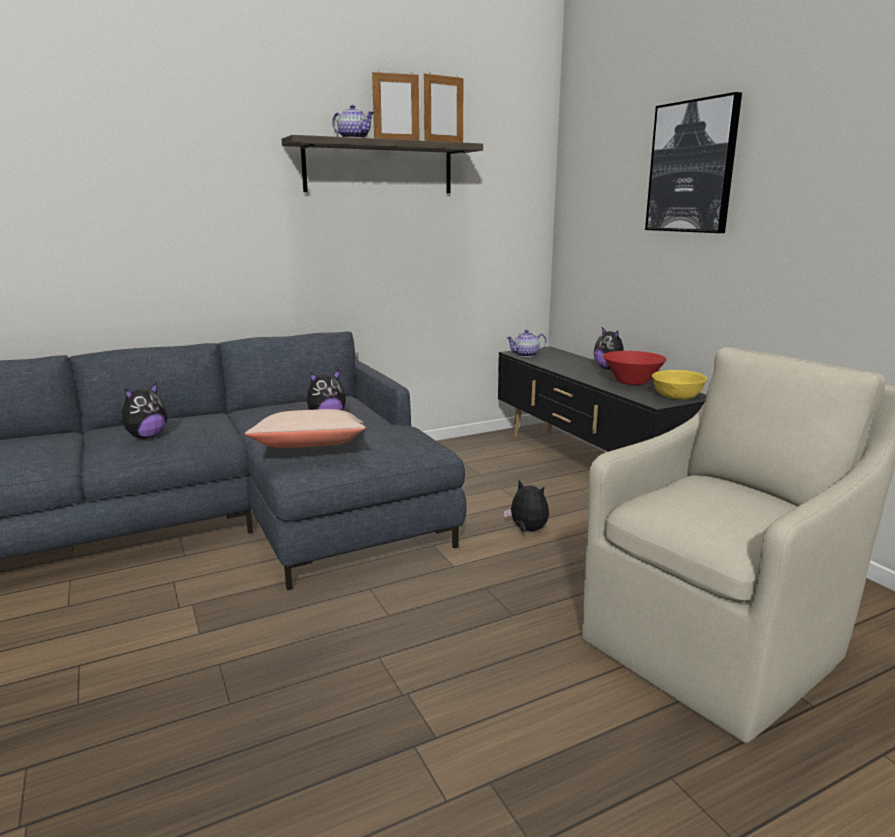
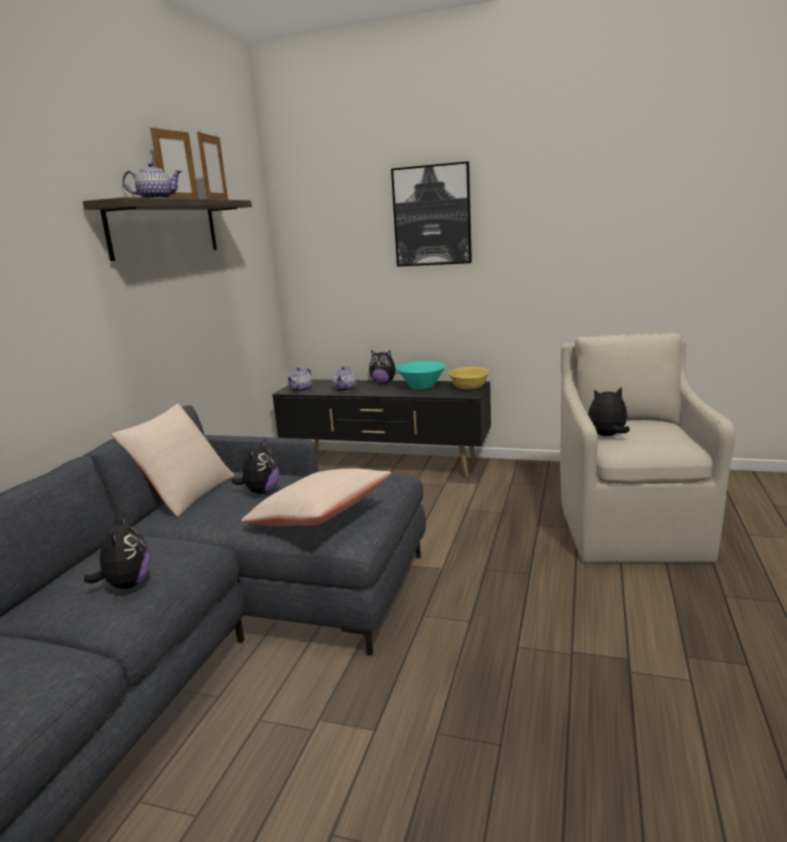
camera: 45 degrees left, 0 degrees up
(298, 402) = (184, 493): none -> beige pillow
(527, 530) = (436, 522): plush toy -> plush toy (607, 436)
(560, 365) = (345, 390): none -> teapot
(632, 382) = (422, 386): red bowl -> turquoise bowl

